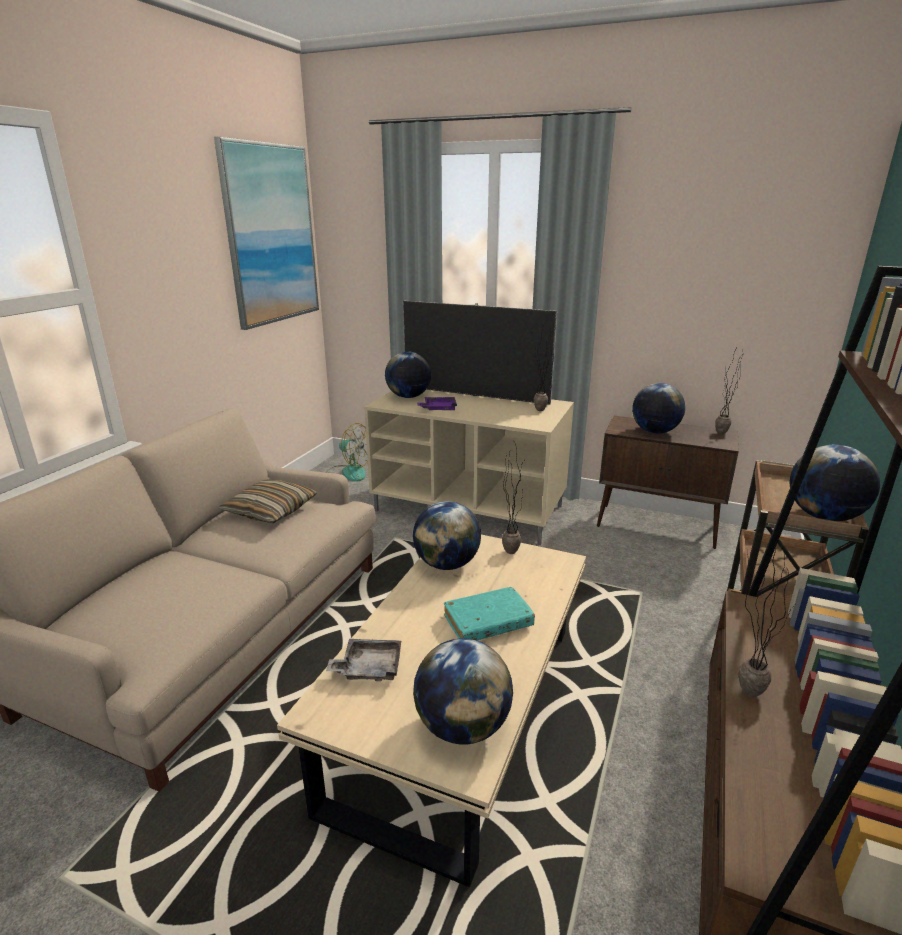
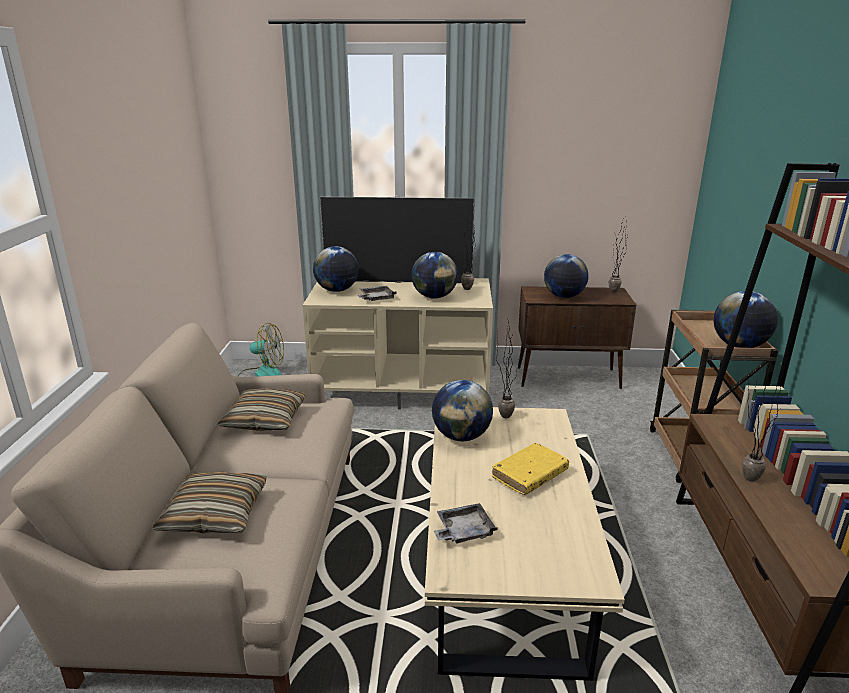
camera: 20 degrees left, 0 degrees up
(154, 591) = (215, 514): none -> pillow
(271, 235) = (174, 137): picture -> none
(438, 409) = (376, 298): purple tray -> grey tray
(462, 726) = (568, 554): globe -> globe (434, 297)
(488, 622) = (529, 475): turquoise book -> yellow book

